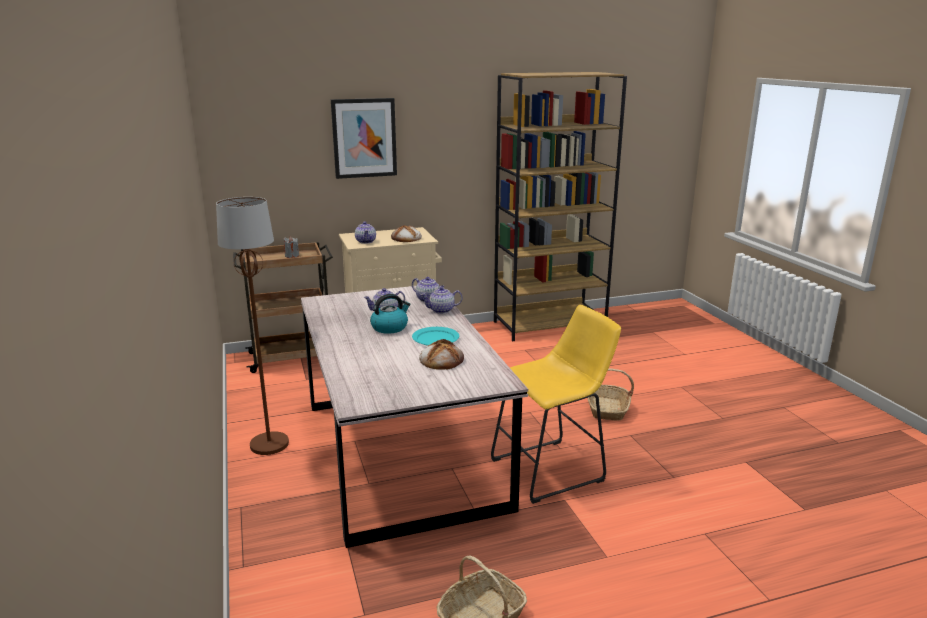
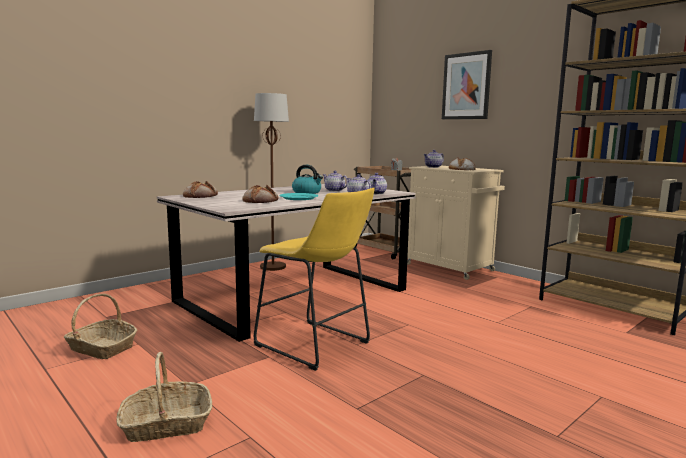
camera: 65 degrees right, 10 degrees down
(364, 388) = (200, 196): none -> bread
(607, 409) = (465, 357): basket -> basket (166, 424)

